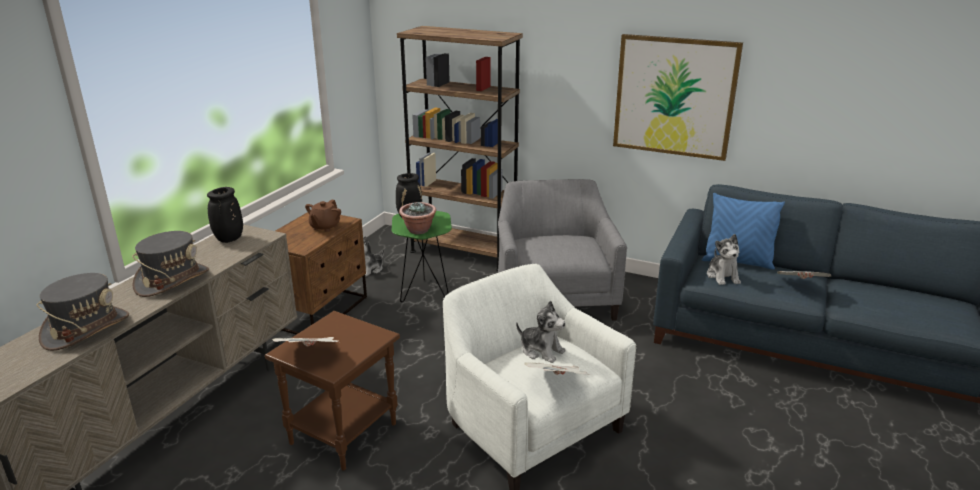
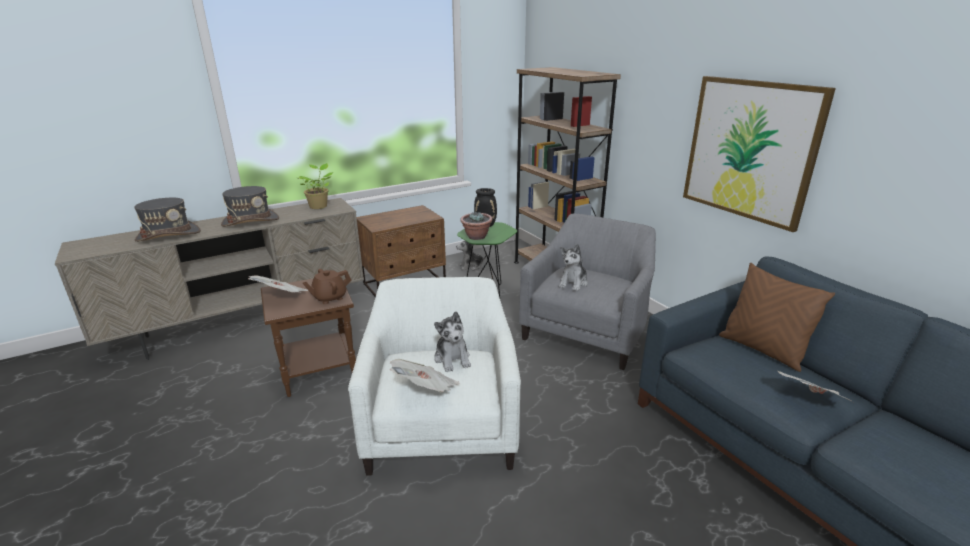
camera: 35 degrees right, 0 degrees up
(229, 239) = (319, 206): black vase -> potted plant
(324, 227) = (412, 218): brown teapot -> brown teapot (329, 298)
(723, 276) = (720, 357): plush toy -> plush toy (573, 283)
(737, 262) = (762, 350): blue pillow -> brown pillow

